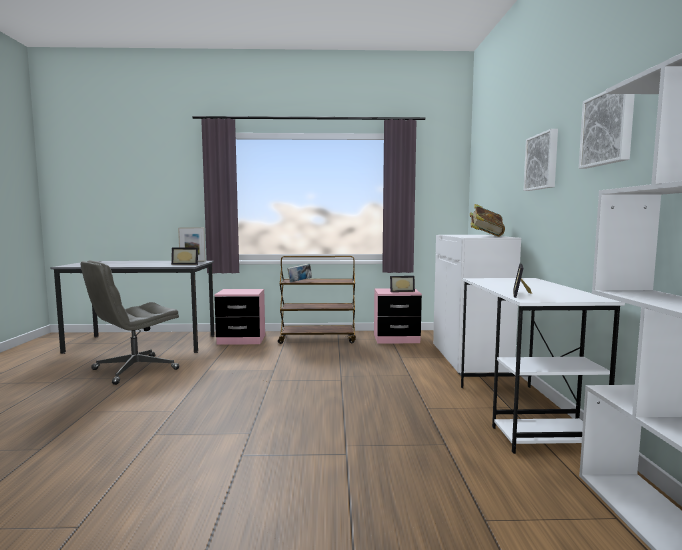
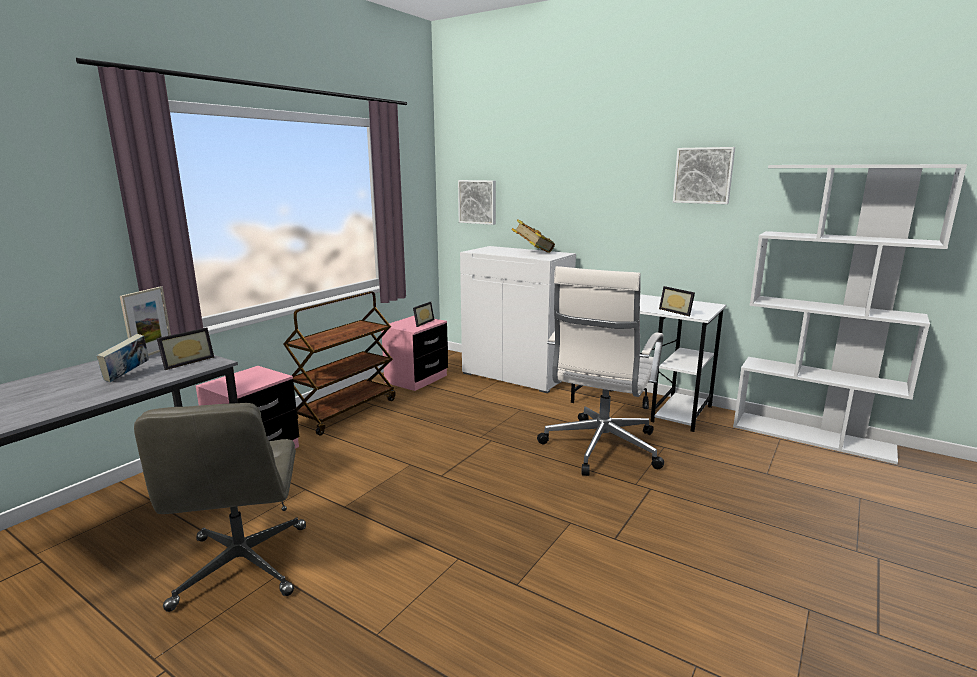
camera: 55 degrees left, 10 degrees up
(299, 281) = (330, 341): book -> book (127, 375)
(390, 417) = (600, 449): none -> white office chair
(542, 161) = (605, 185): picture -> picture (478, 201)

